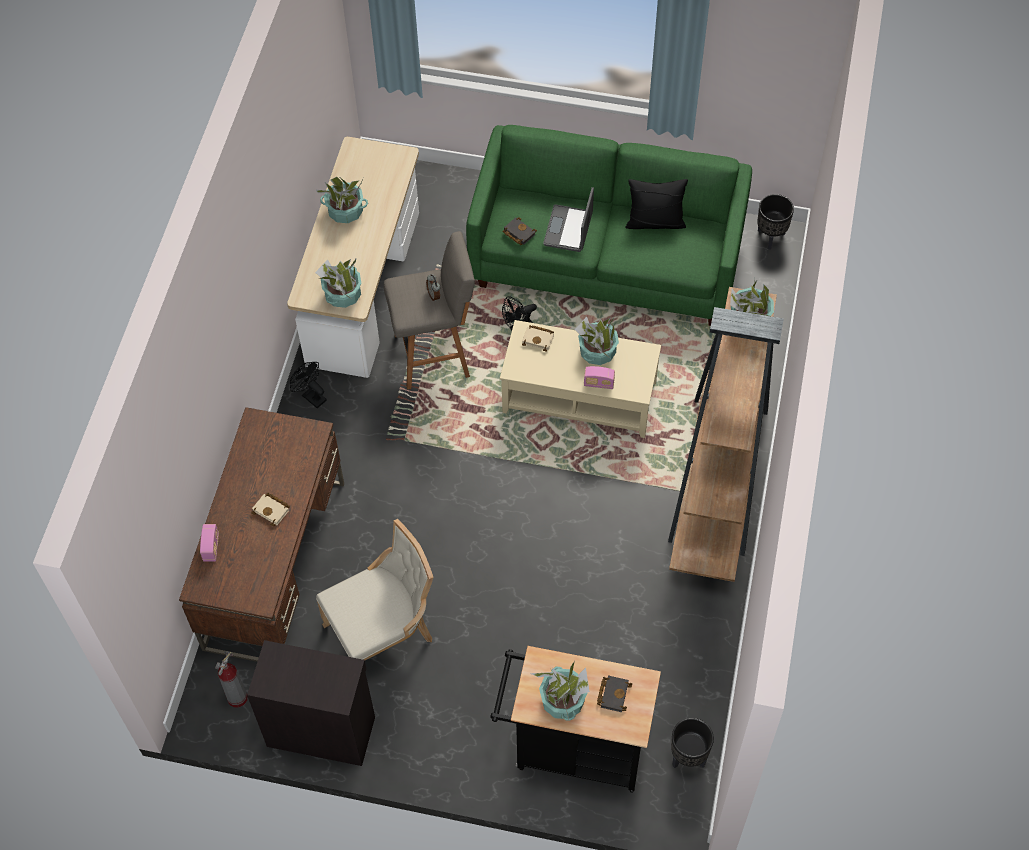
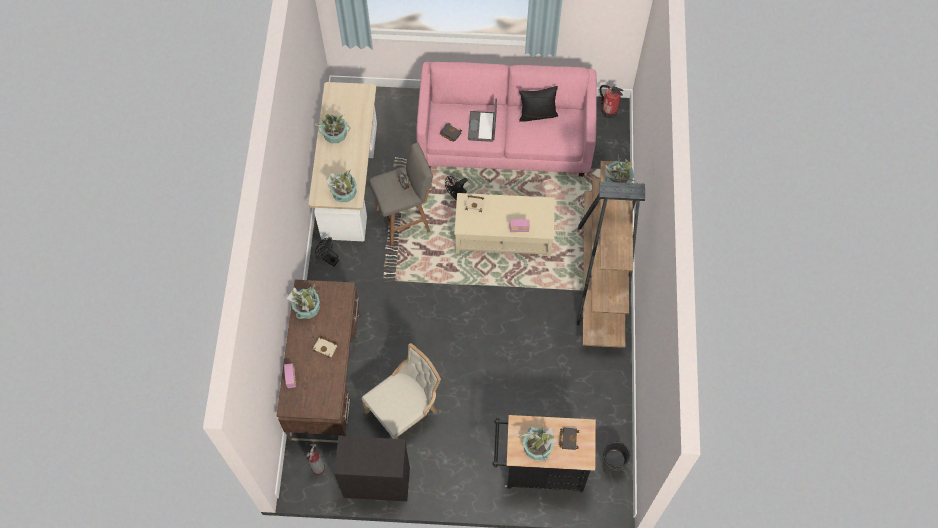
camera: 10 degrees left, 5 degrees up
(597, 351) = (514, 207): potted plant -> potted plant (307, 308)
(607, 259) = (506, 139): green sofa -> pink sofa
(771, 237) = (609, 111): black planter -> fire extinguisher

